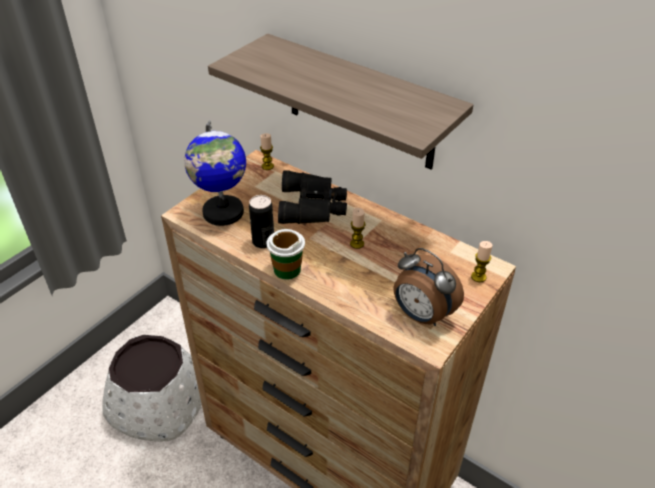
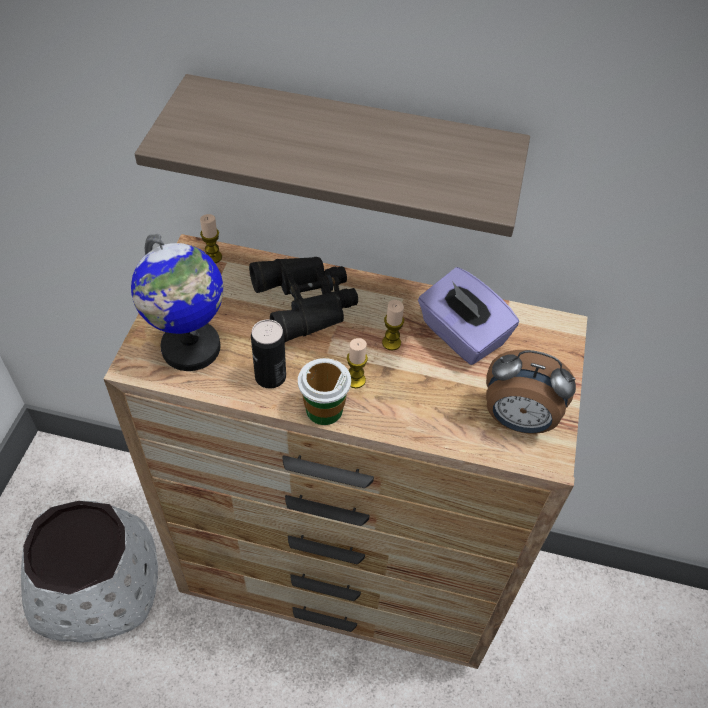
camera: 25 degrees left, 10 degrees up
(410, 252) = (461, 335): none -> purple tissue box
(478, 277) = (555, 345): candle -> candle (355, 380)

